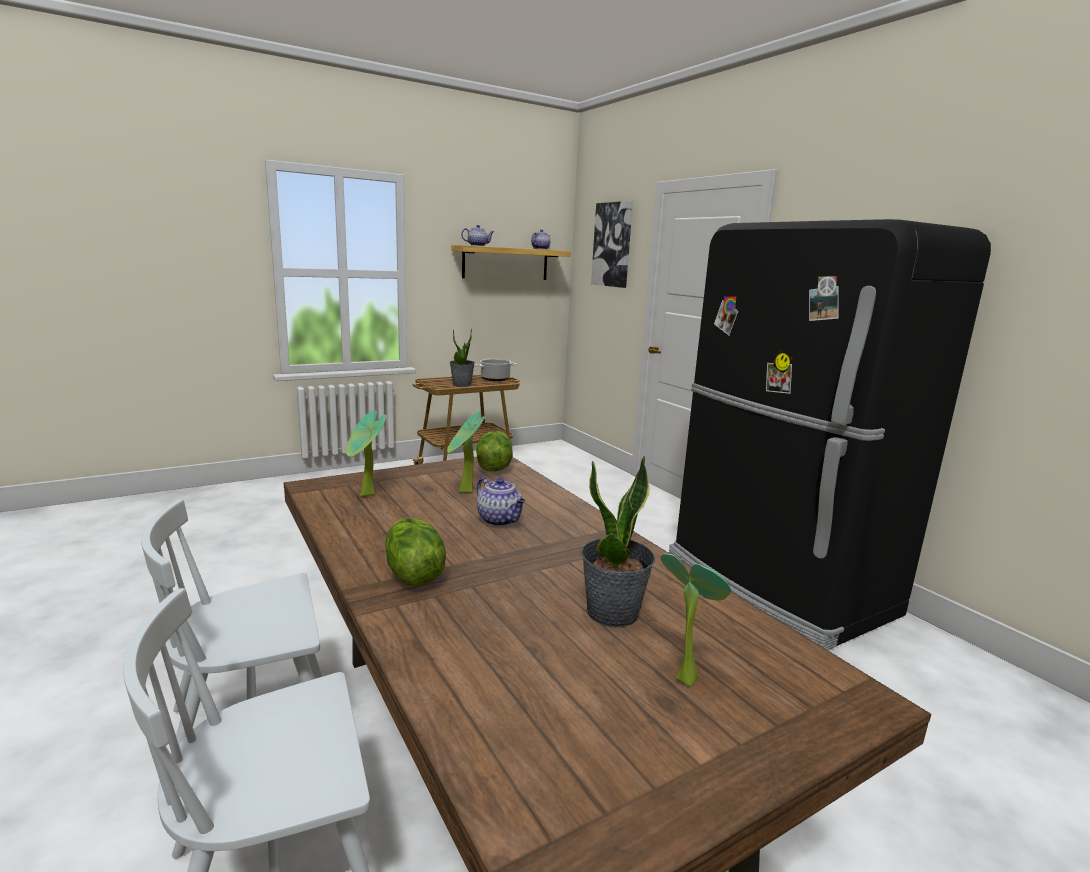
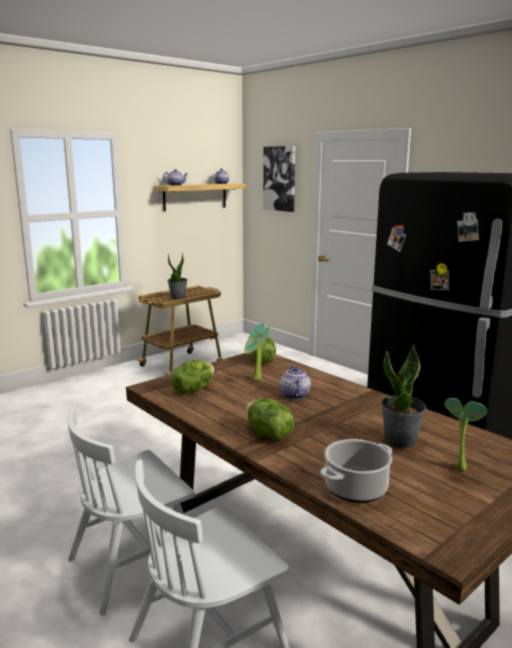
camera: 10 degrees left, 0 degrees up
(366, 496) = (193, 389): potted plant -> lettuce
(495, 379) = (200, 290): cooking pot -> cooking pot (355, 489)
(500, 520) = (294, 395): teapot -> teapot turned 135 degrees counterclockwise

